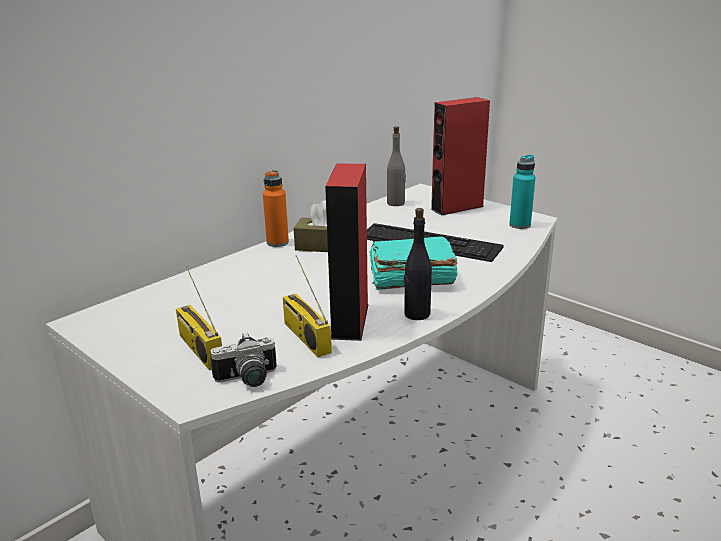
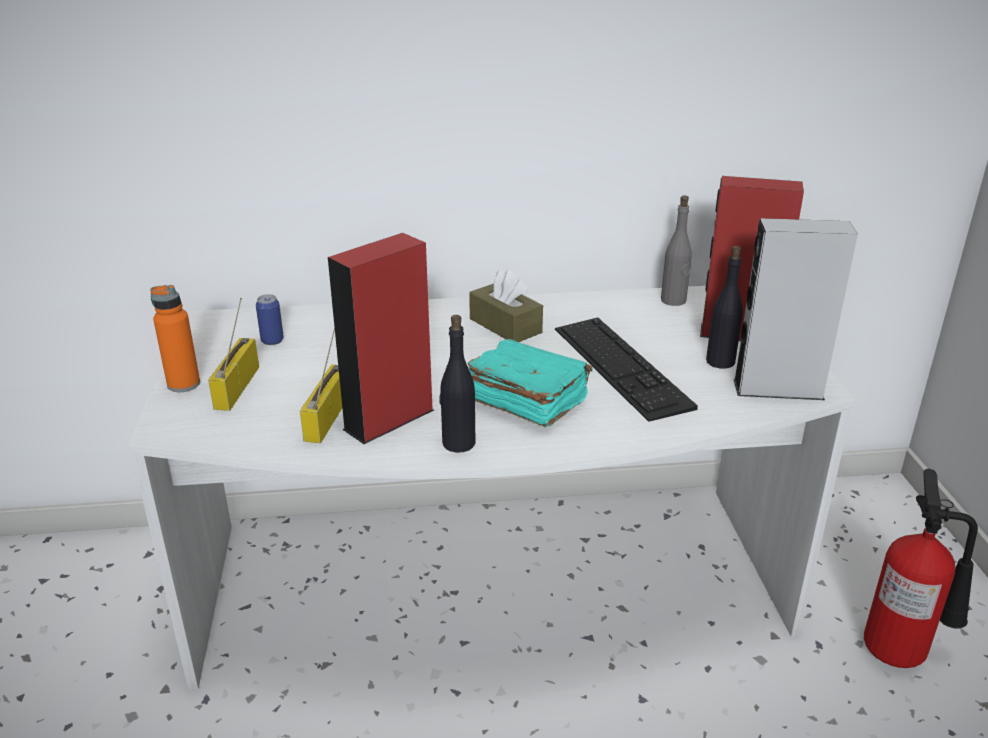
camera: 40 degrees right, 5 degrees up
(171, 312) = (272, 341): none -> can
(248, 380) = (224, 433): camera -> none
(277, 242) = (468, 303): orange bottle -> orange bottle (183, 384)
(472, 223) = (720, 361): none -> black bottle
(520, 225) = (778, 389): turquoise bottle -> grey speaker
(583, 370) = (902, 650): none -> fire extinguisher

